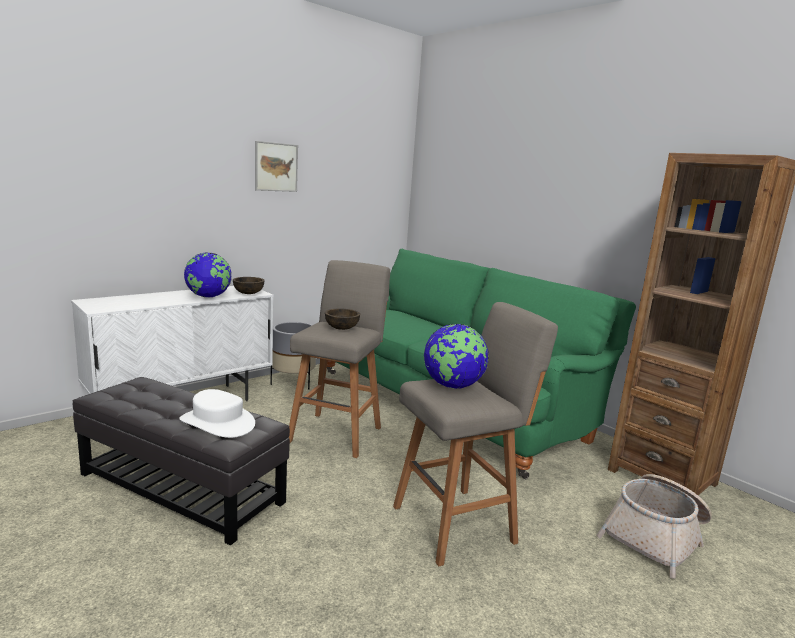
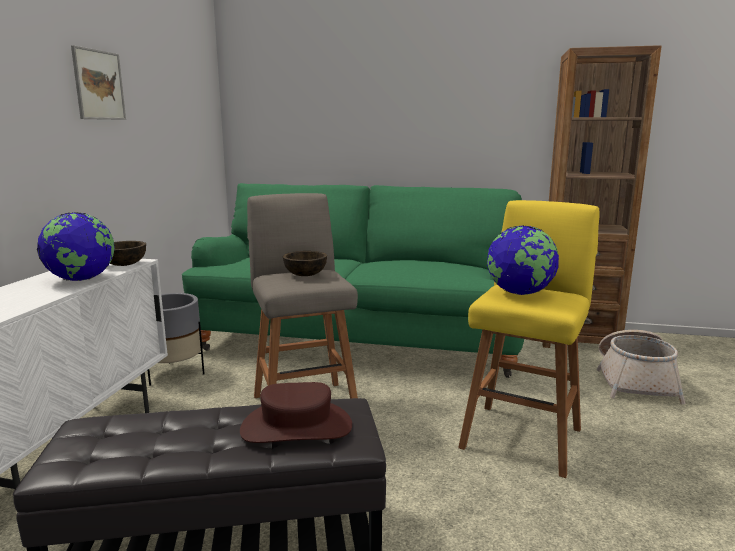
camera: 35 degrees left, 0 degrees up
(218, 422) = (296, 427): white hat -> brown hat
(457, 523) = (522, 436): grey stool -> yellow stool

